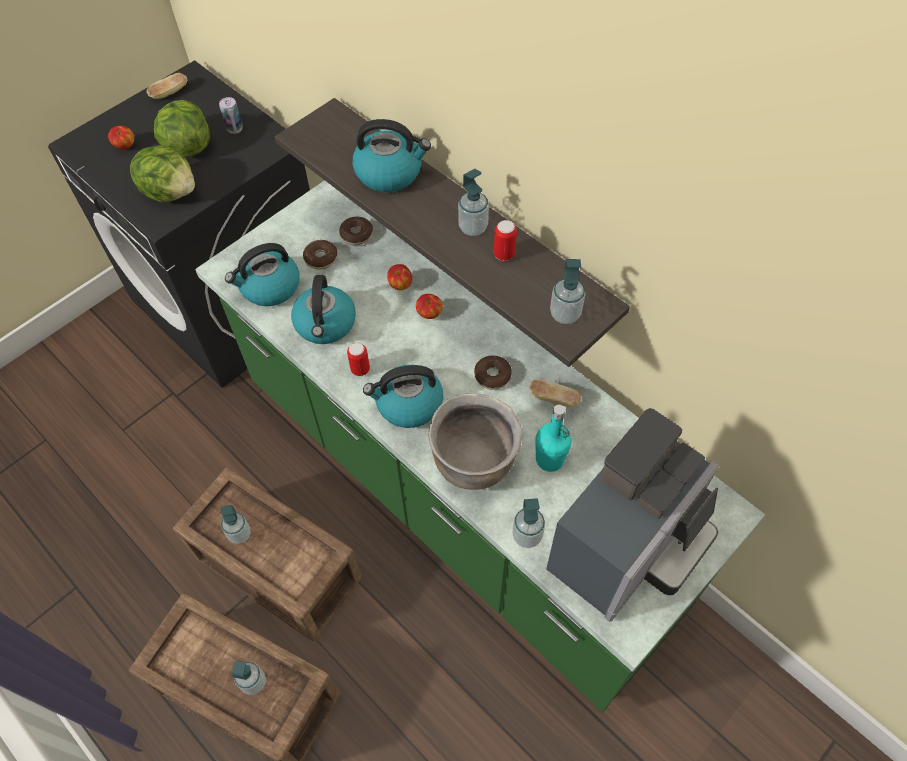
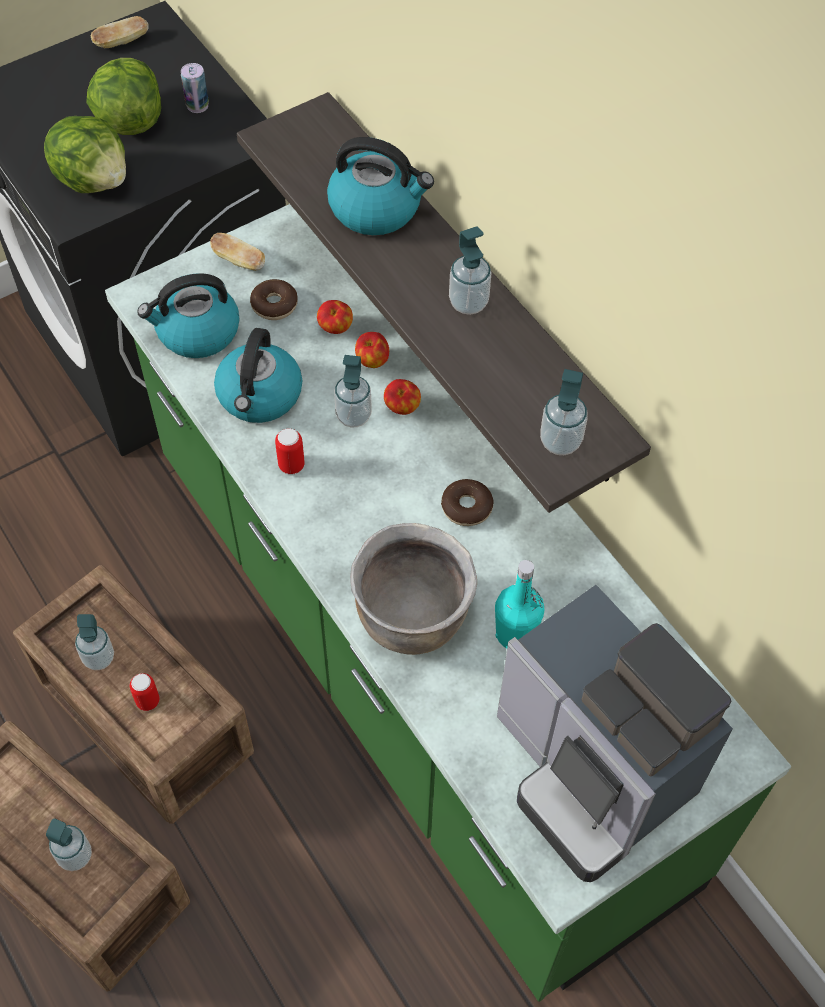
camera: 10 degrees right, 0 degrees up
(125, 146) = (47, 107): apple -> apple (335, 328)
(356, 234) = (329, 280): donut -> none
(408, 404) = (344, 524): kettle -> none
(504, 254) = (500, 346): can -> can (148, 701)
(527, 536) = (458, 728): soap dispenser -> soap dispenser (353, 416)
(554, 399) = (542, 554): bread -> bread (239, 261)
(629, 547) = (591, 771): coffee machine -> coffee machine turned 90 degrees clockwise

